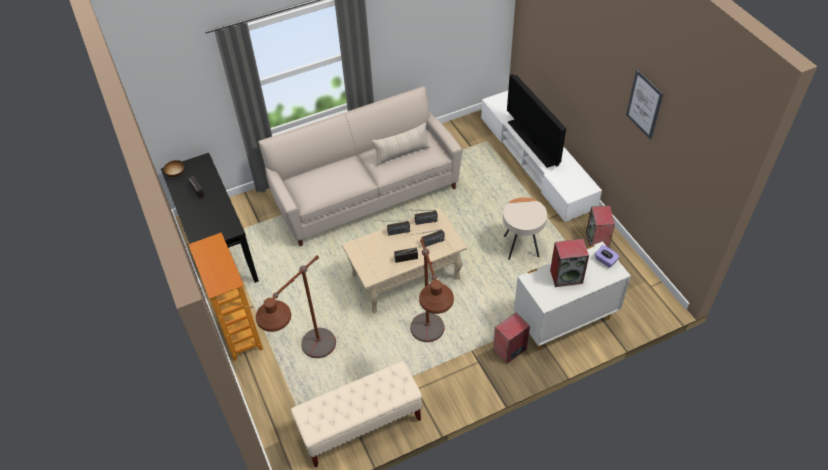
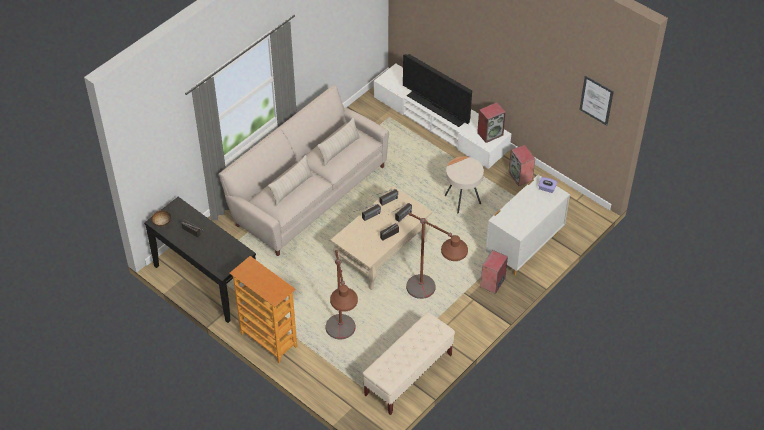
camera: 25 degrees left, 0 degrees up
(331, 178) = (291, 188): none -> beige pillow
(566, 276) = (524, 209): speaker -> speaker (490, 133)
(644, 104) = (541, 59): picture -> picture (596, 100)

